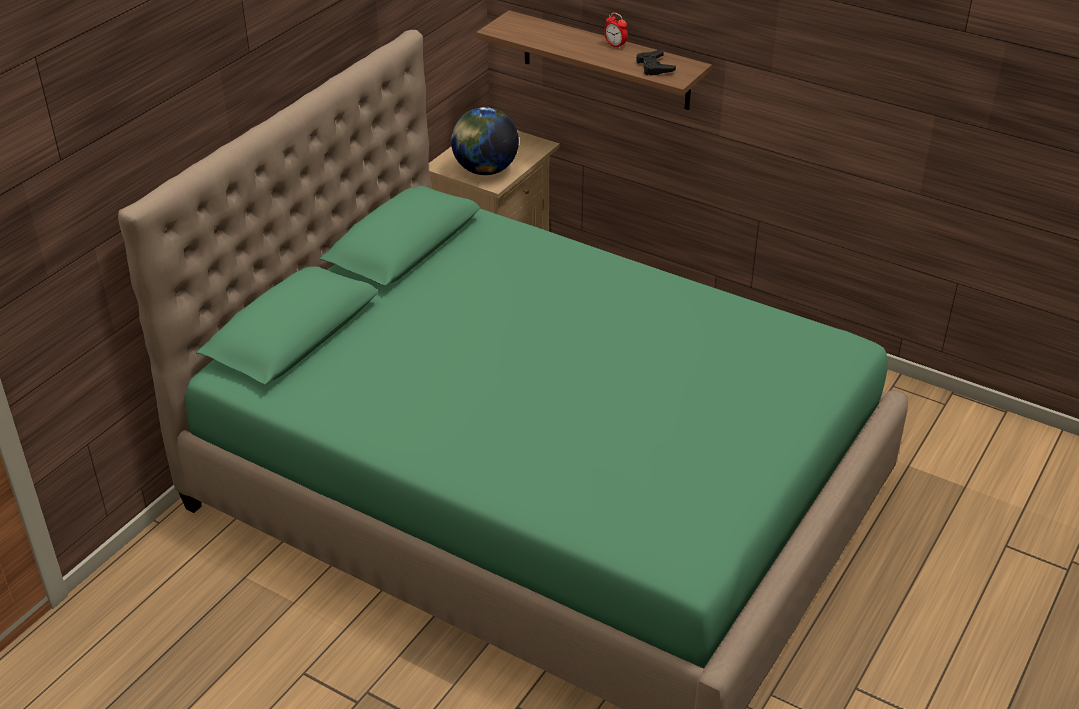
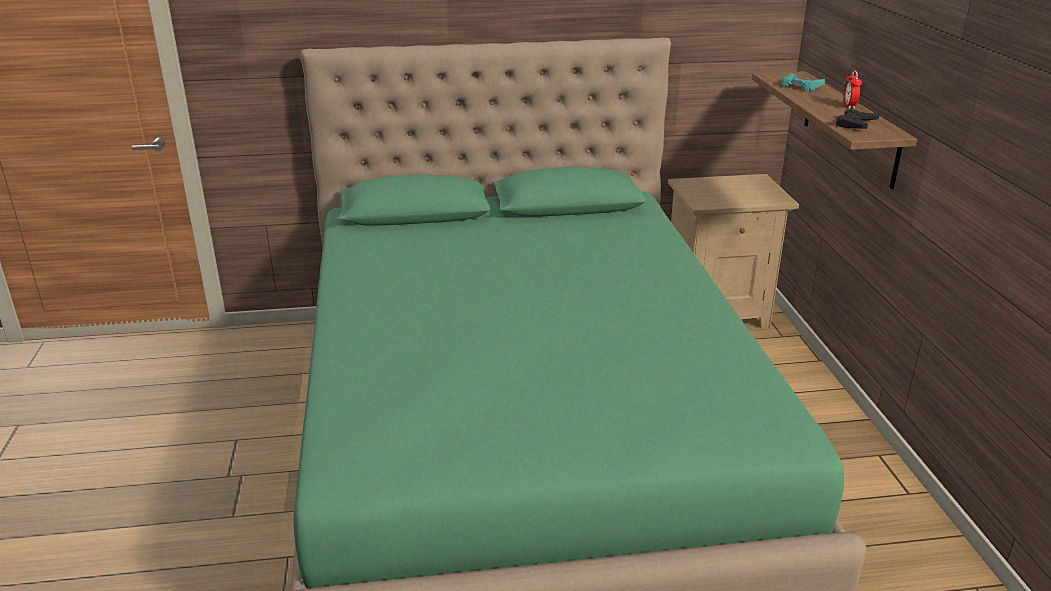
camera: 50 degrees right, 10 degrees down
(485, 170) = (709, 195): globe -> none
(542, 34) = (800, 86): none -> turquoise game controller

